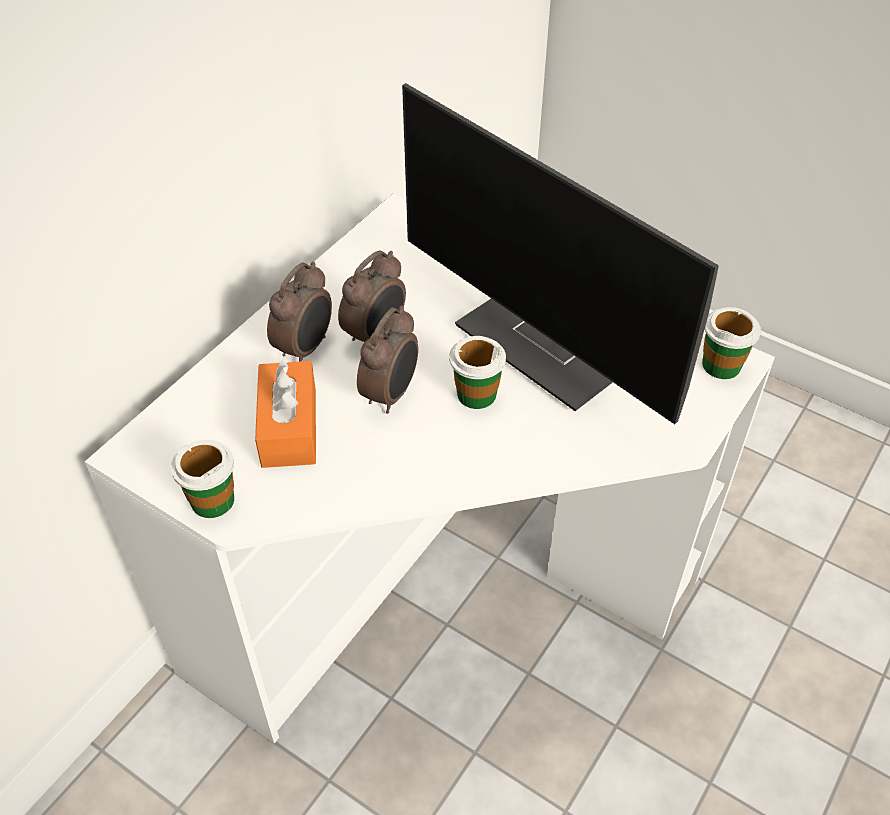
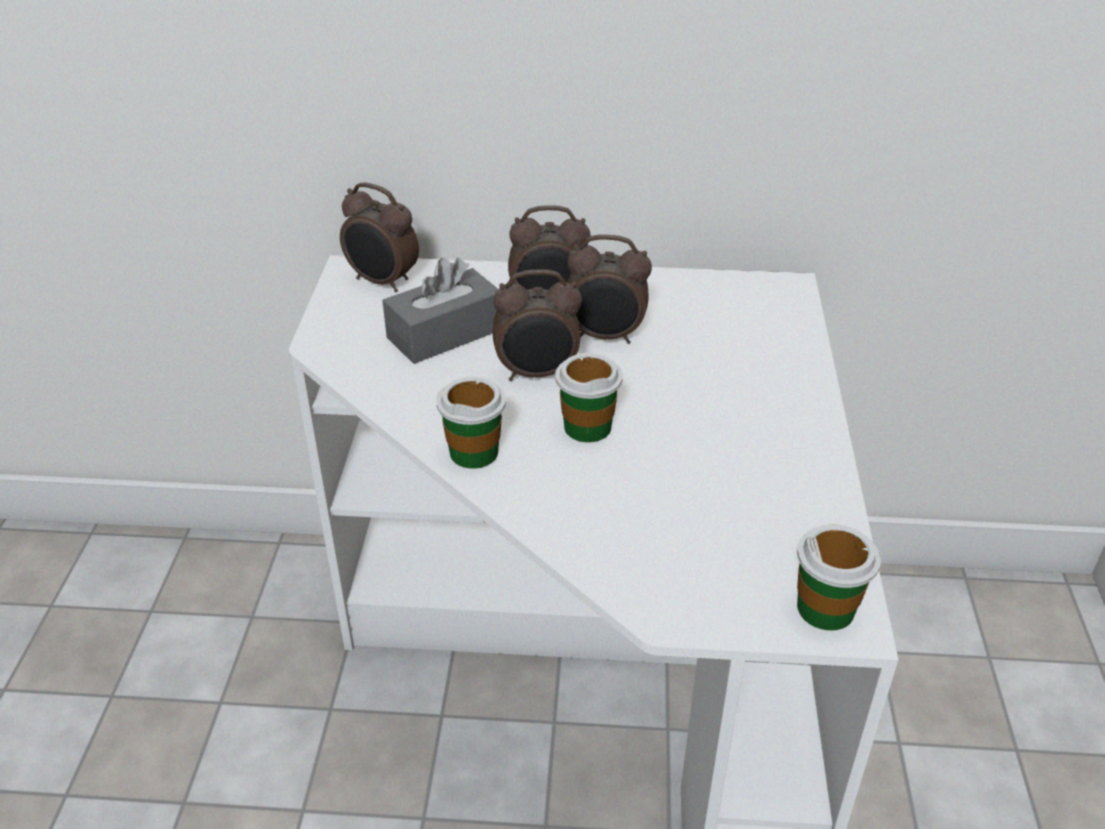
camera: 60 degrees right, 10 degrees down
(171, 439) = (382, 282): none -> alarm clock
(212, 500) = (333, 327): cup -> cup (474, 452)
(289, 427) = (445, 333): orange tissue box -> grey tissue box
(552, 345) = (710, 455): monitor -> none

